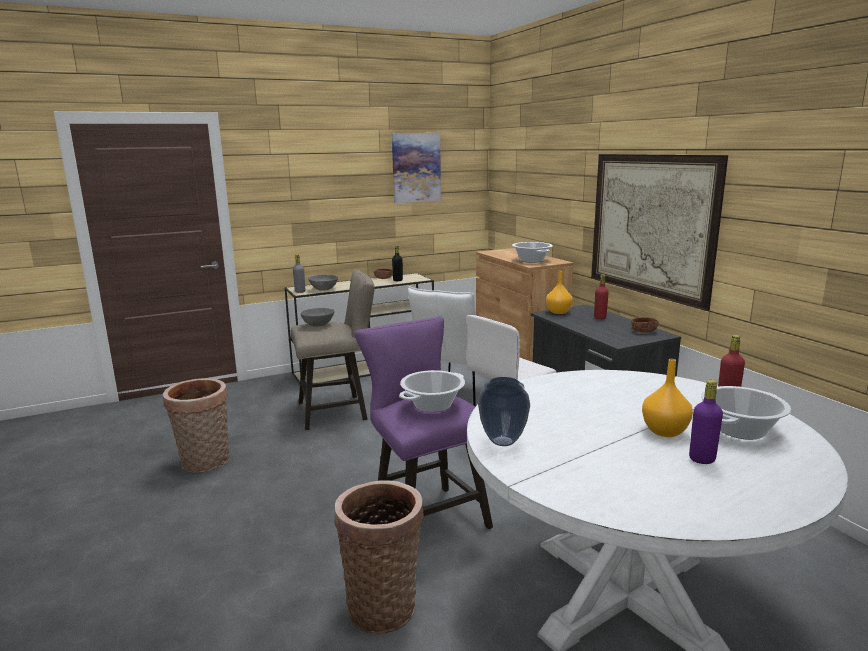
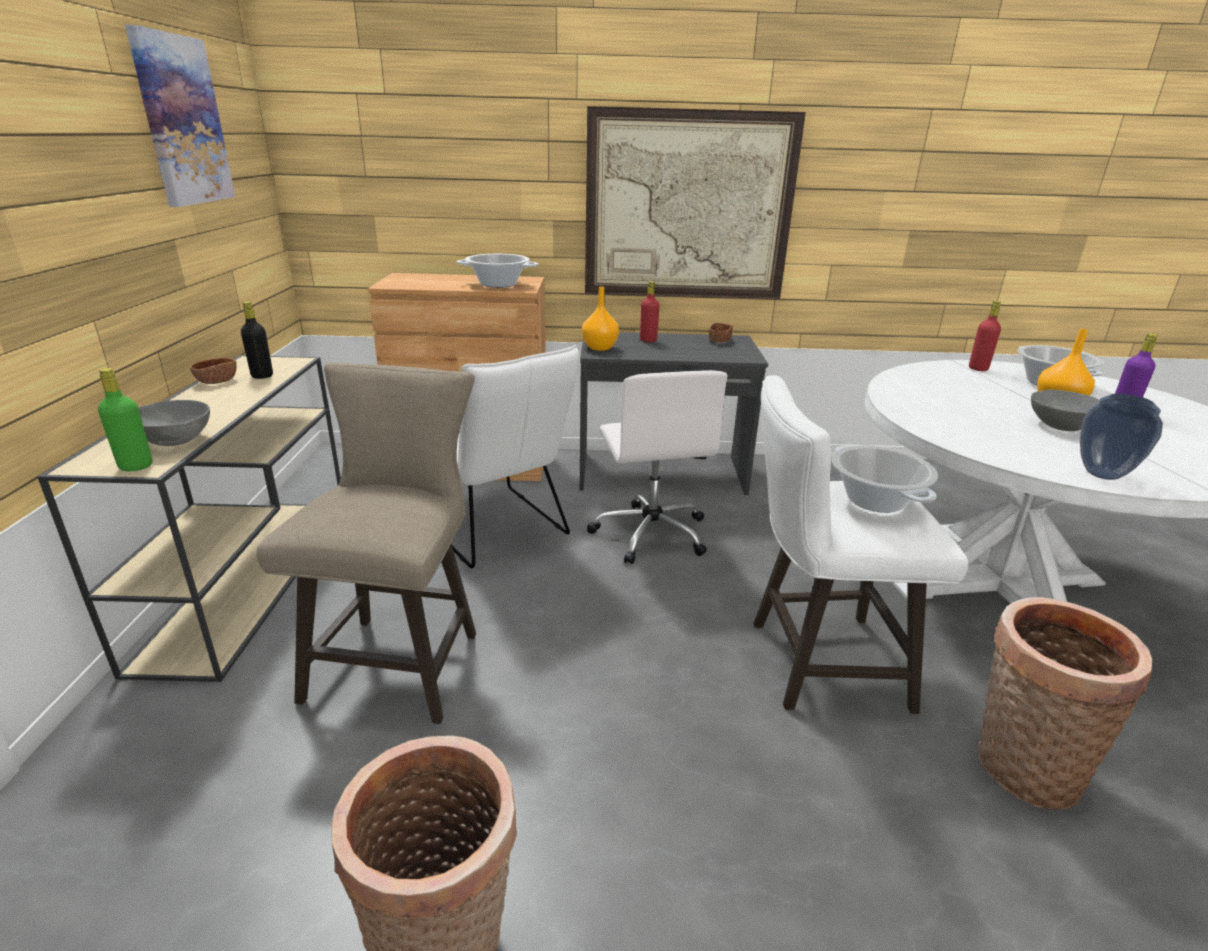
camera: 65 degrees left, 10 degrees up
(300, 291) = (136, 466): grey bottle -> green bottle
(318, 324) = (351, 507): grey bowl -> grey bowl (1060, 426)
(425, 515) = (815, 663): purple stool -> white stool

